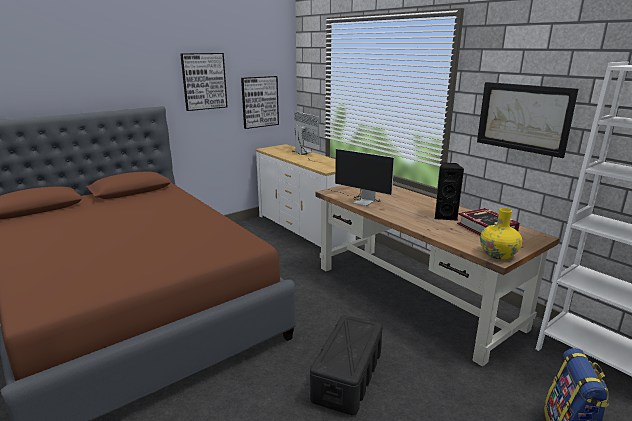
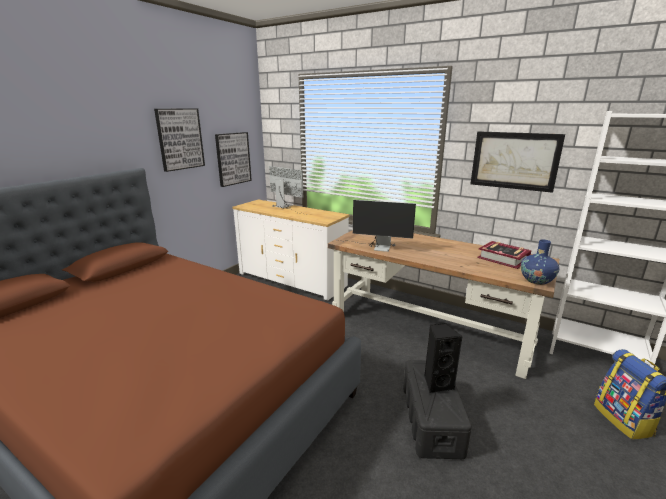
camera: 20 degrees left, 0 degrees up
(445, 216) = (460, 252): black speaker -> black speaker (437, 383)
(498, 254) = (536, 280): yellow vase -> blue vase

